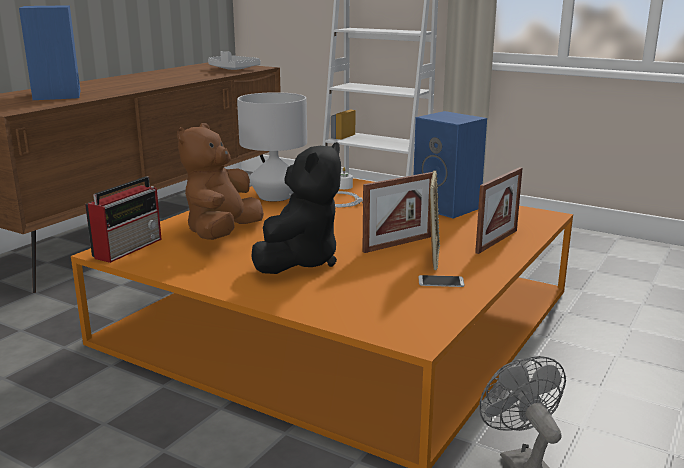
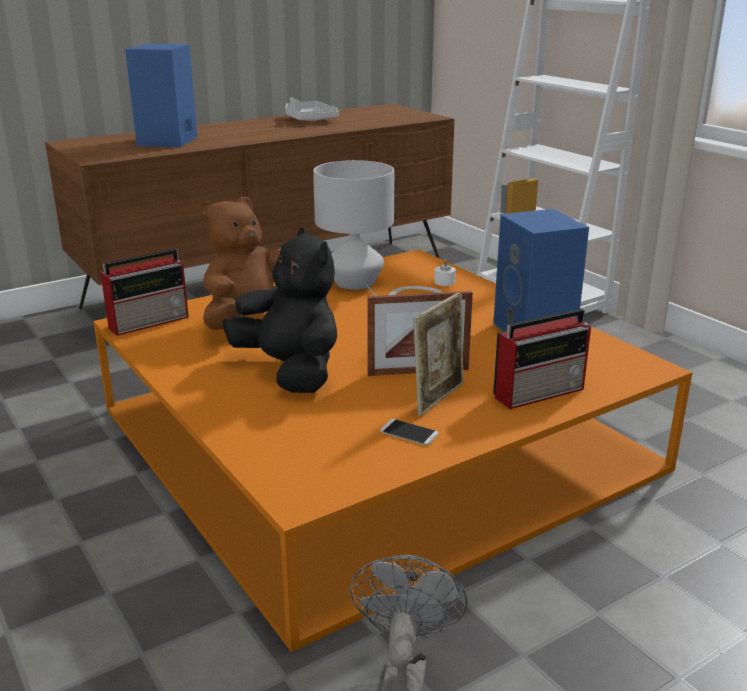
camera: 25 degrees right, 5 degrees up
(232, 69) = (396, 117): grey tray -> grey tray (308, 119)
(300, 261) = (290, 371): black plush toy -> black plush toy turned 90 degrees counterclockwise
(496, 241) = (540, 392): picture frame -> radio

